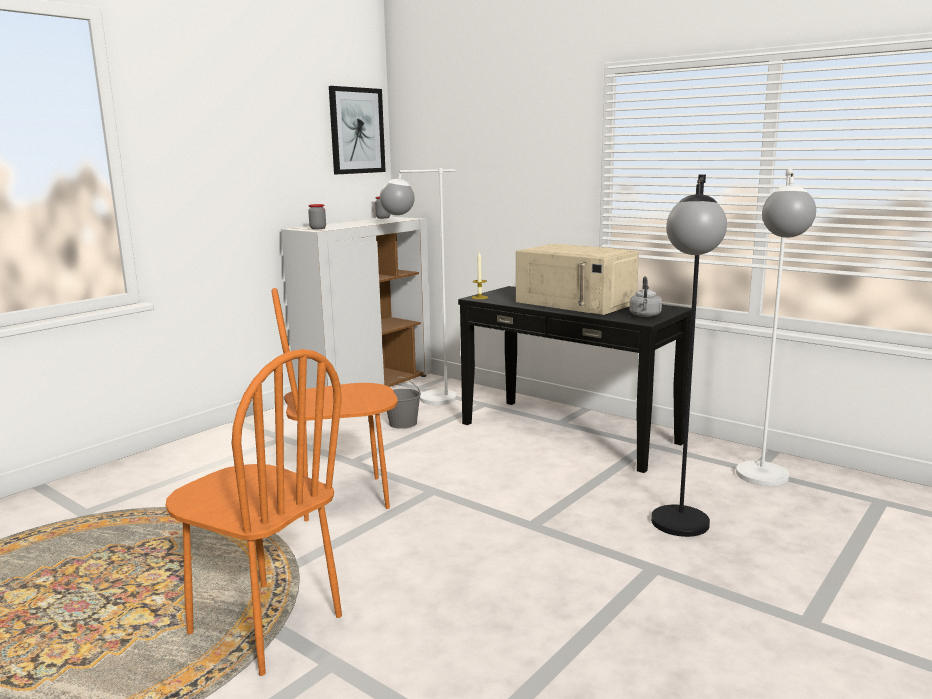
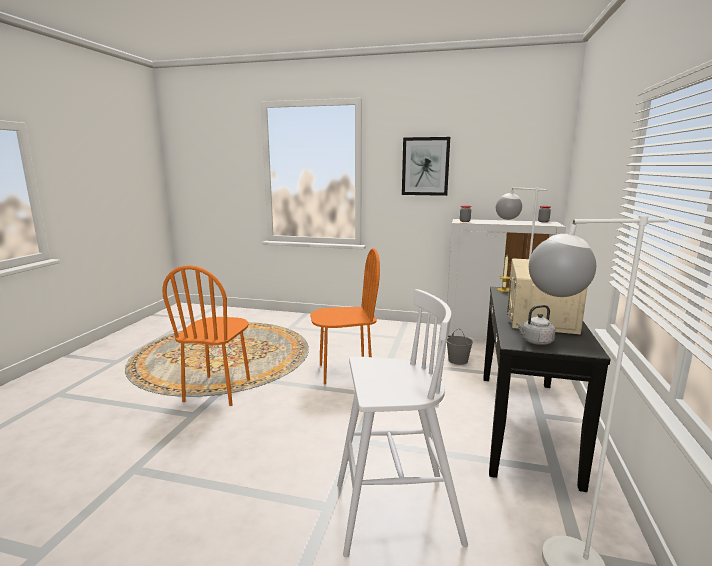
camera: 65 degrees right, 0 degrees up
(343, 497) = (345, 372): orange chair -> orange chair turned 120 degrees clockwise
(356, 131) = (534, 157): picture -> picture (425, 166)
(679, 532) = (394, 513): black floor lamp -> white stool

